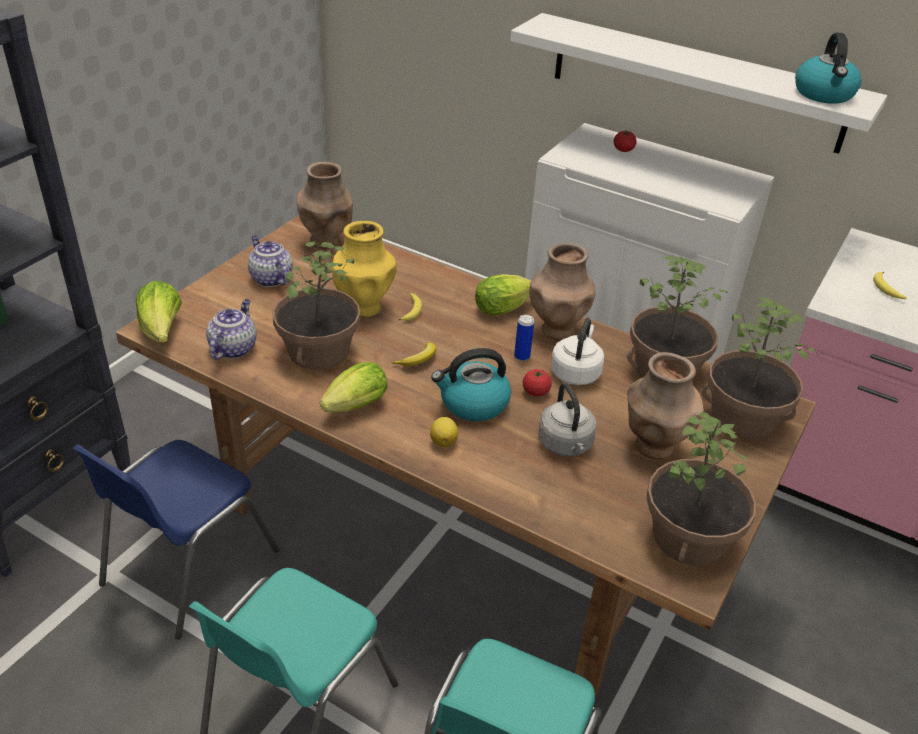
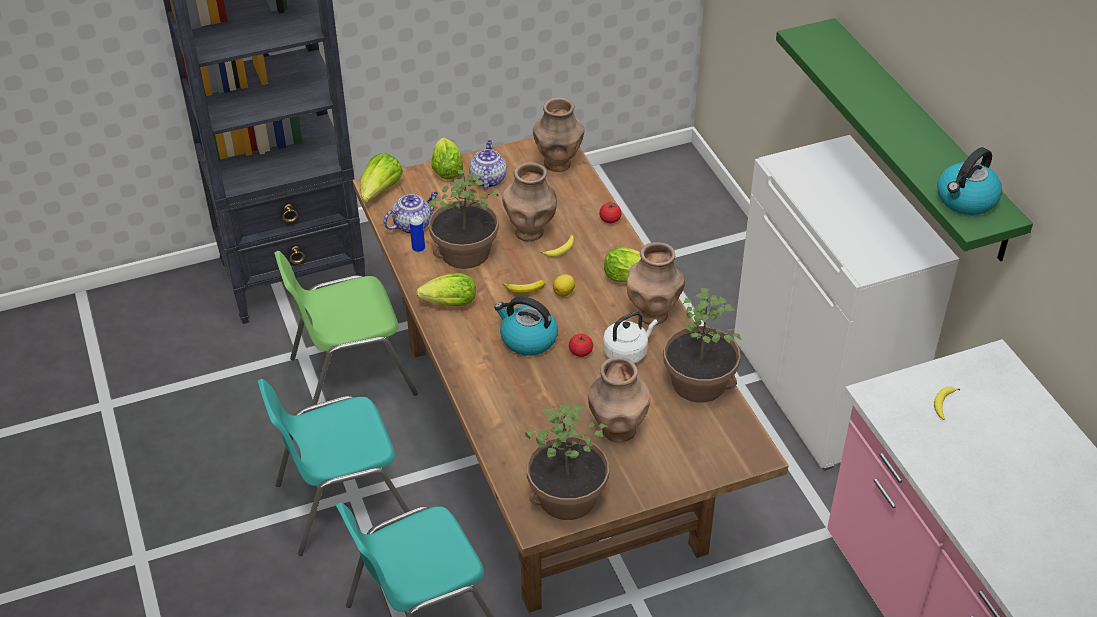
camera: 40 degrees right, 5 degrees up
(187, 568) = (350, 375): blue chair -> green chair
(216, 284) = (446, 168): none -> lettuce
(364, 307) = (530, 232): yellow vase -> brown vase
(443, 441) = (480, 355): lemon -> lemon (564, 292)
(522, 356) = (601, 322): can -> can (418, 248)
(566, 445) = (557, 398): grey kettle -> none
(623, 150) = (847, 176): tomato -> tomato (610, 220)
(695, 82) = (920, 138): white shelf -> green shelf
(742, 418) = (711, 446): potted plant -> none

